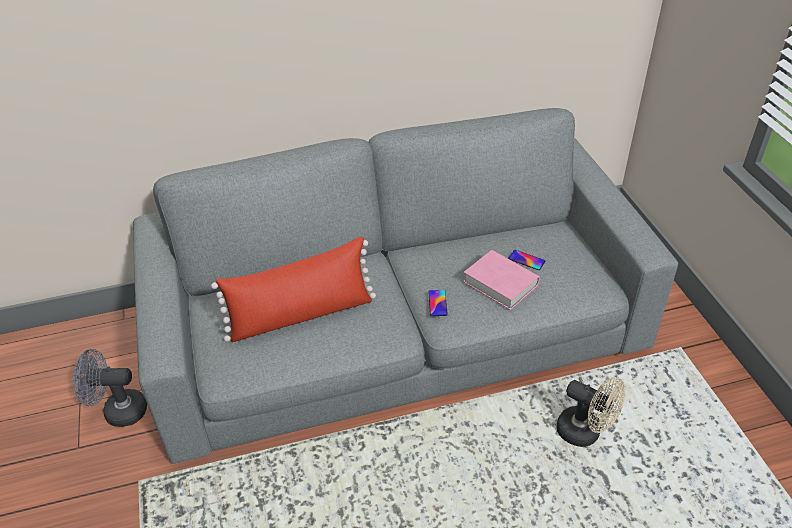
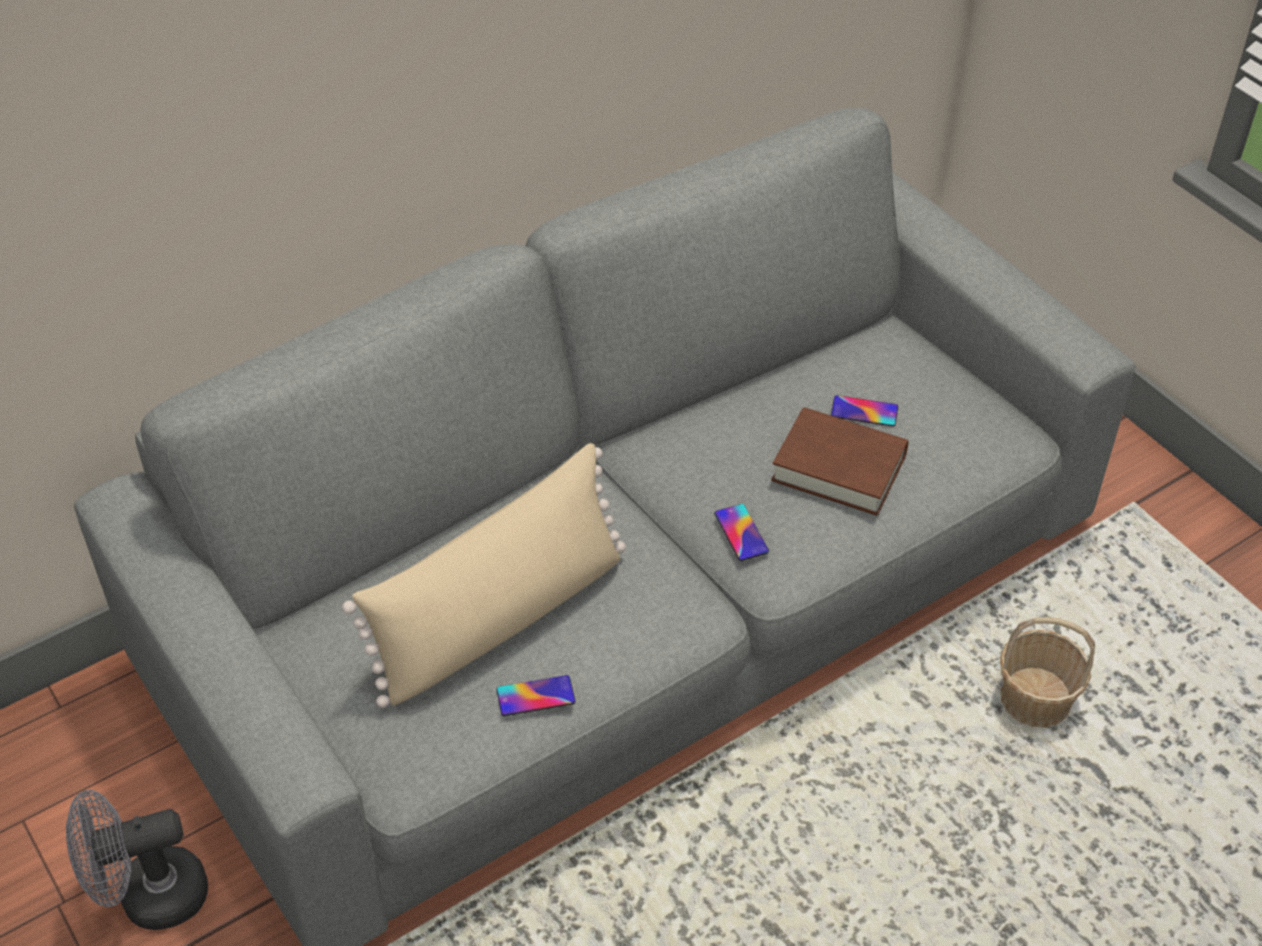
camera: 20 degrees left, 5 degrees up
(299, 354) = (535, 696): none -> phone
(301, 315) = (500, 618): red pillow -> beige pillow
(500, 283) = (839, 468): pink book -> brown book
(585, 432) = (1035, 698): beige fan -> basket

